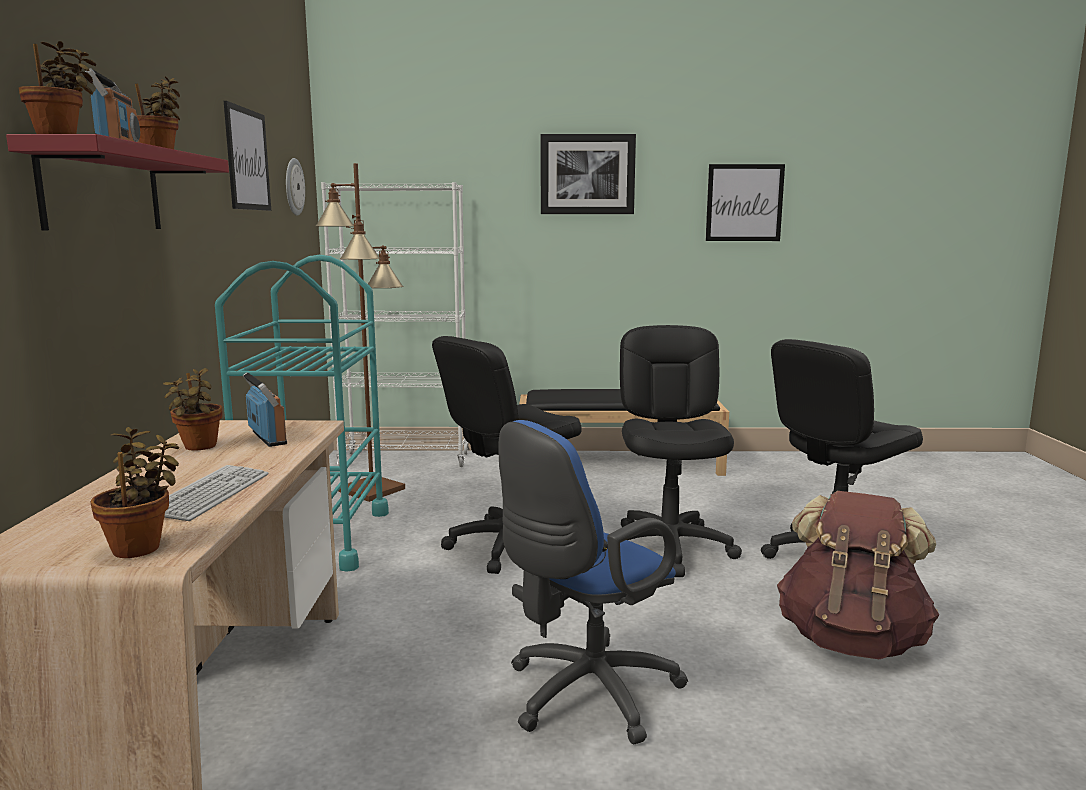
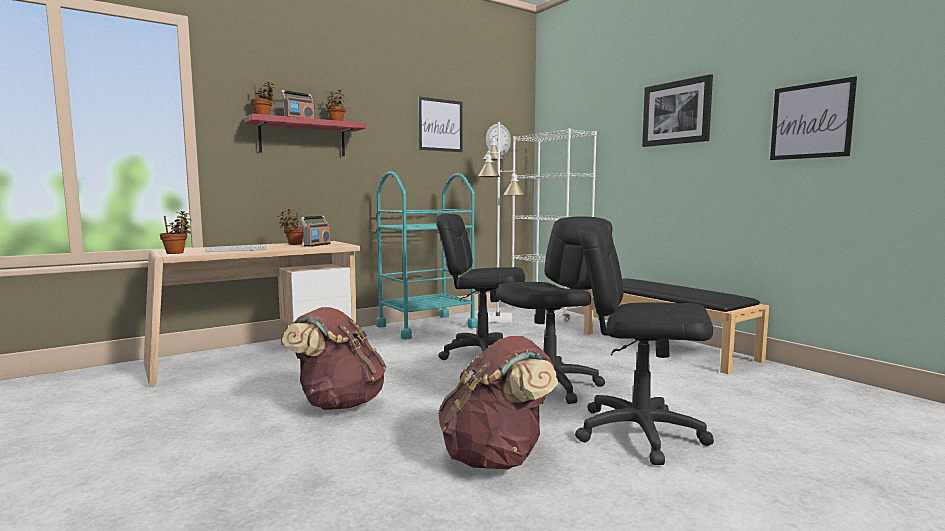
camera: 55 degrees right, 5 degrees down
(372, 489) = (498, 318): brown floor lamp -> white floor lamp
(584, 695) = (338, 403): blue office chair -> brown backpack

